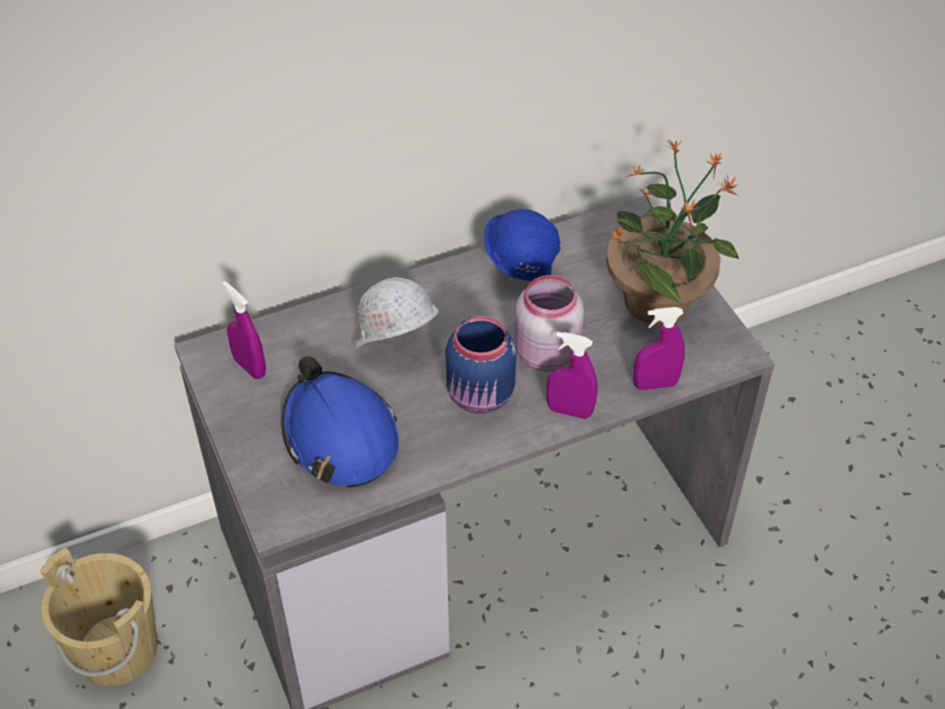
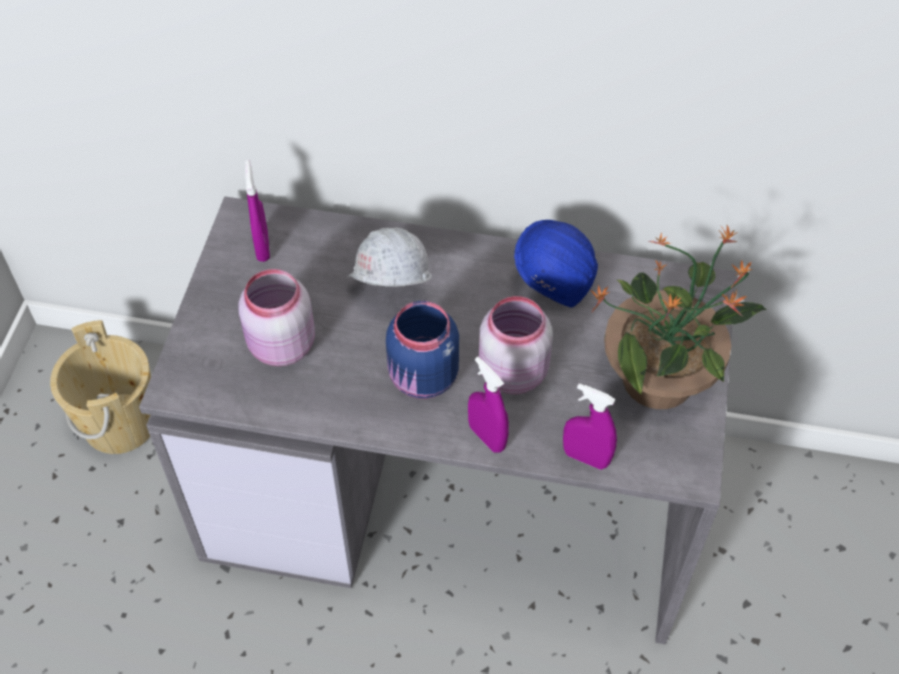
camera: 35 degrees right, 5 degrees up
(340, 436) = (280, 347): blue hard hat -> pink jar

